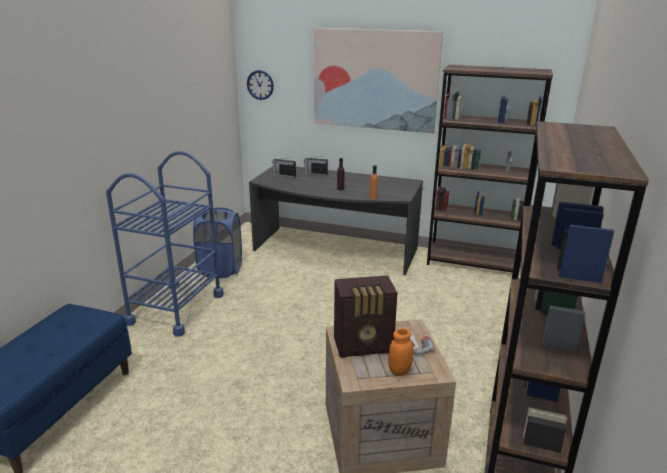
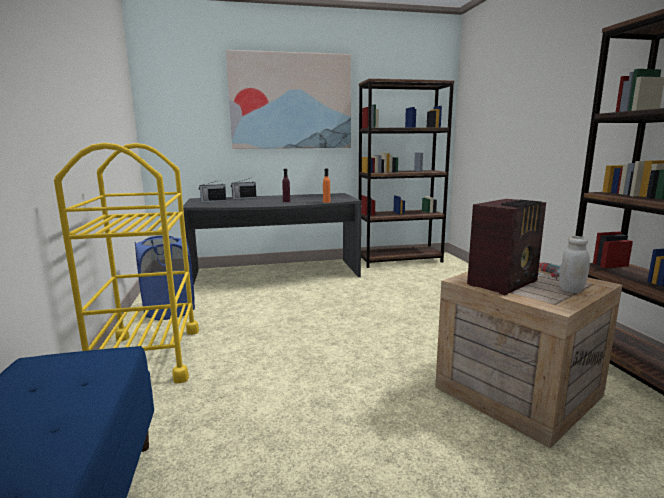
camera: 30 degrees left, 10 degrees down
(176, 309) = (148, 357): blue cart -> yellow cart
(260, 85) = (164, 113): wall clock -> none
(399, 371) = (571, 290): orange jar -> white jar

